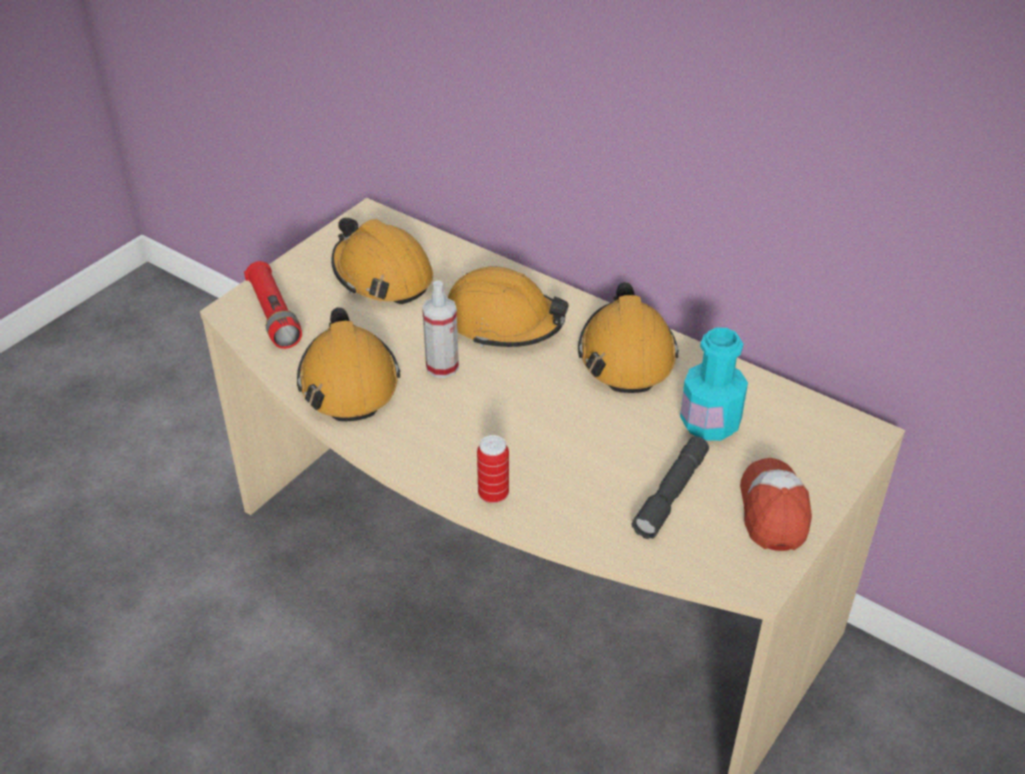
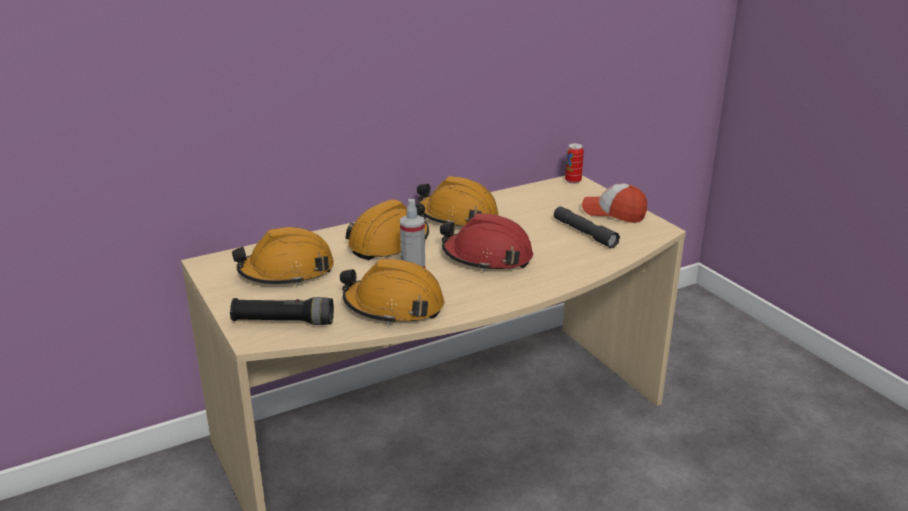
camera: 65 degrees left, 15 degrees down
(274, 315) = (283, 322): red flashlight -> black flashlight
(493, 494) = (548, 280): can -> can (573, 181)
(523, 418) = (487, 257): none -> red hard hat
(710, 423) = (536, 211): turquoise bottle -> none

